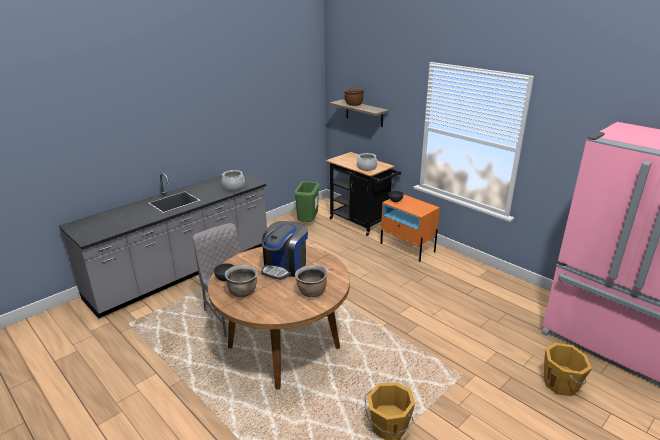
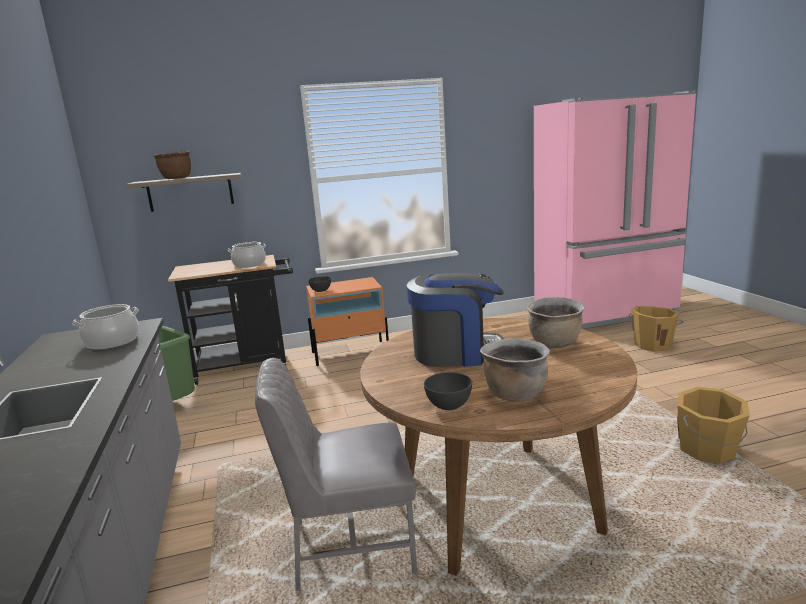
camera: 60 degrees left, 10 degrees down
(285, 266) = (457, 352): coffee machine -> coffee machine turned 60 degrees counterclockwise

